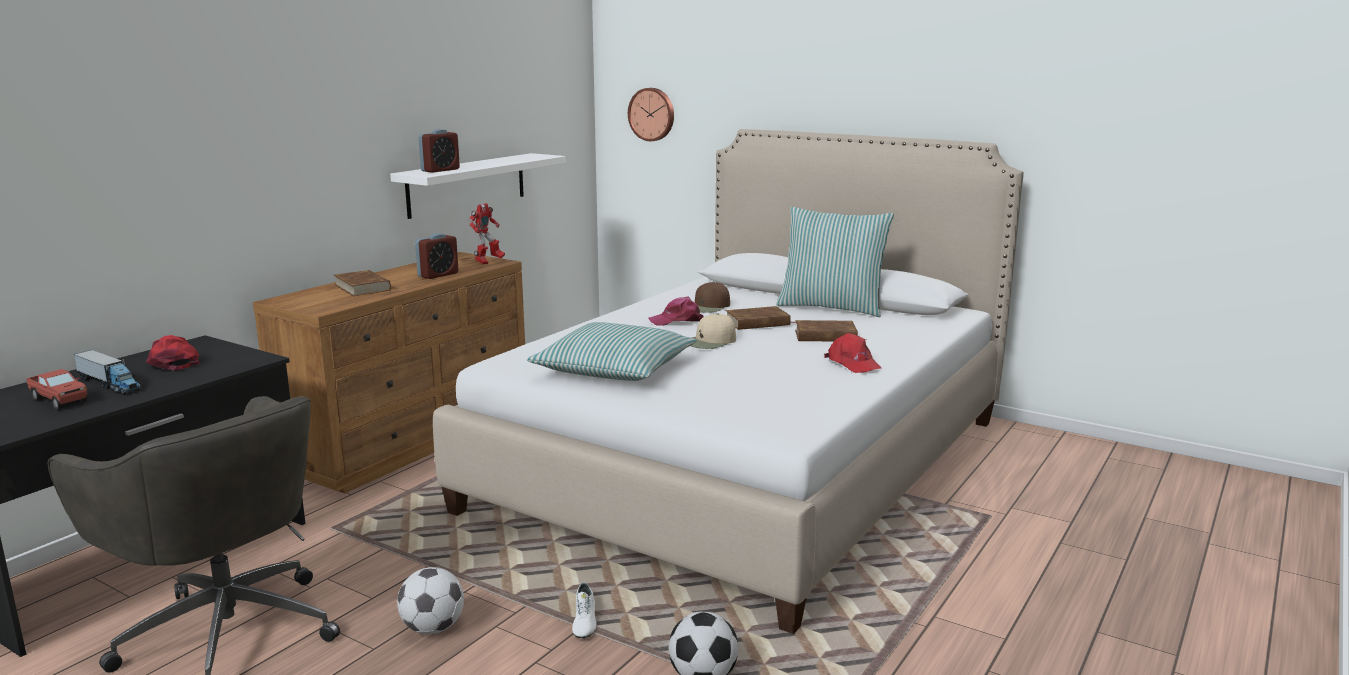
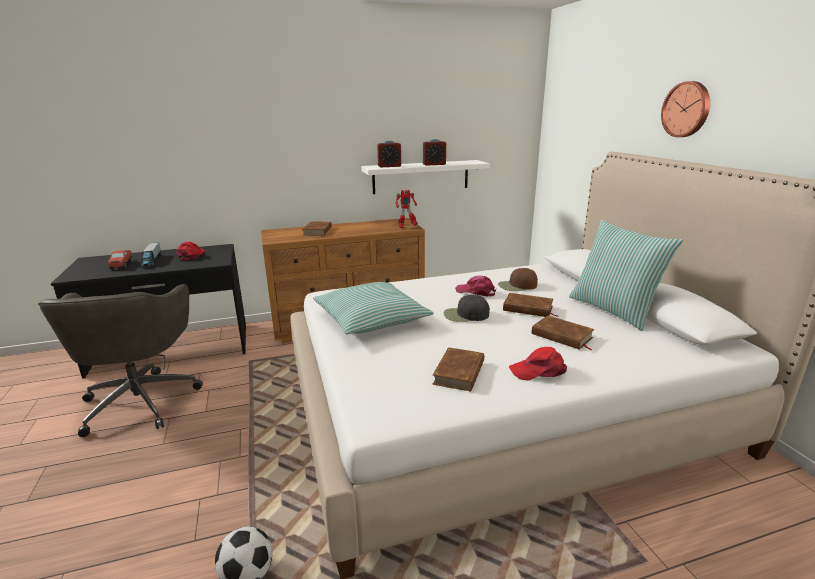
camera: 40 degrees right, 5 degrees up
(433, 628) = (197, 445): football -> none
(438, 275) = (365, 230): alarm clock -> alarm clock (434, 164)
(584, 622) = (255, 485): white shoe -> none
(652, 114) = (568, 137): wall clock -> wall clock (687, 109)
(709, 341) = (465, 315): beige cap -> black cap
(793, 383) = (459, 372): none -> brown book
(853, 363) = (539, 370): red cap -> red cap turned 75 degrees clockwise

